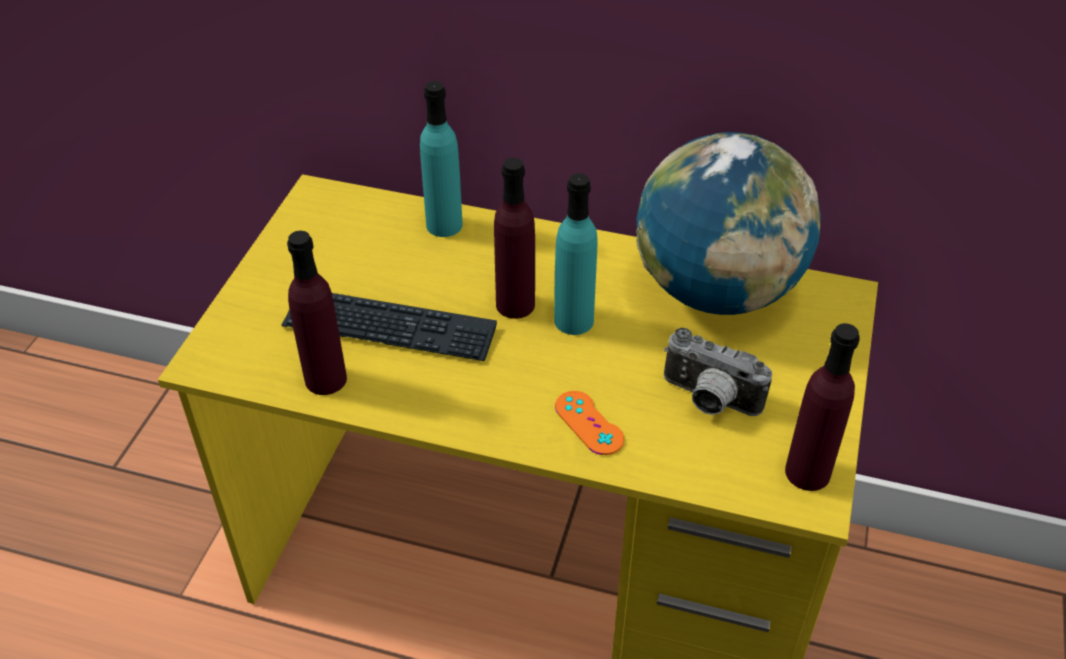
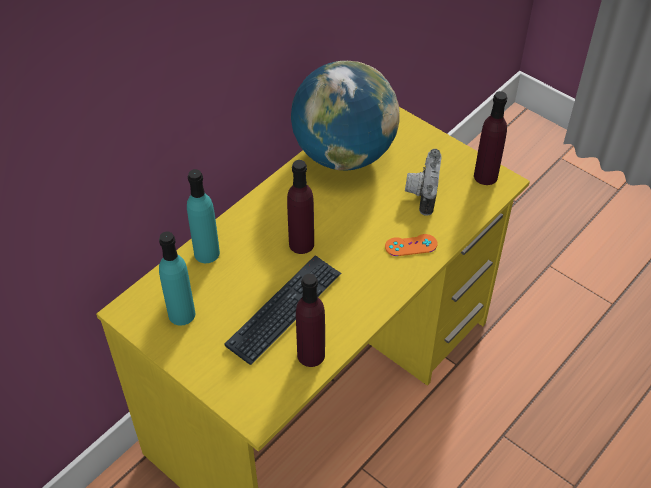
camera: 65 degrees left, 5 degrees up
(573, 320) = (330, 223): turquoise bottle -> turquoise bottle (181, 314)
(708, 400) = (421, 192): camera -> camera turned 135 degrees clockwise

